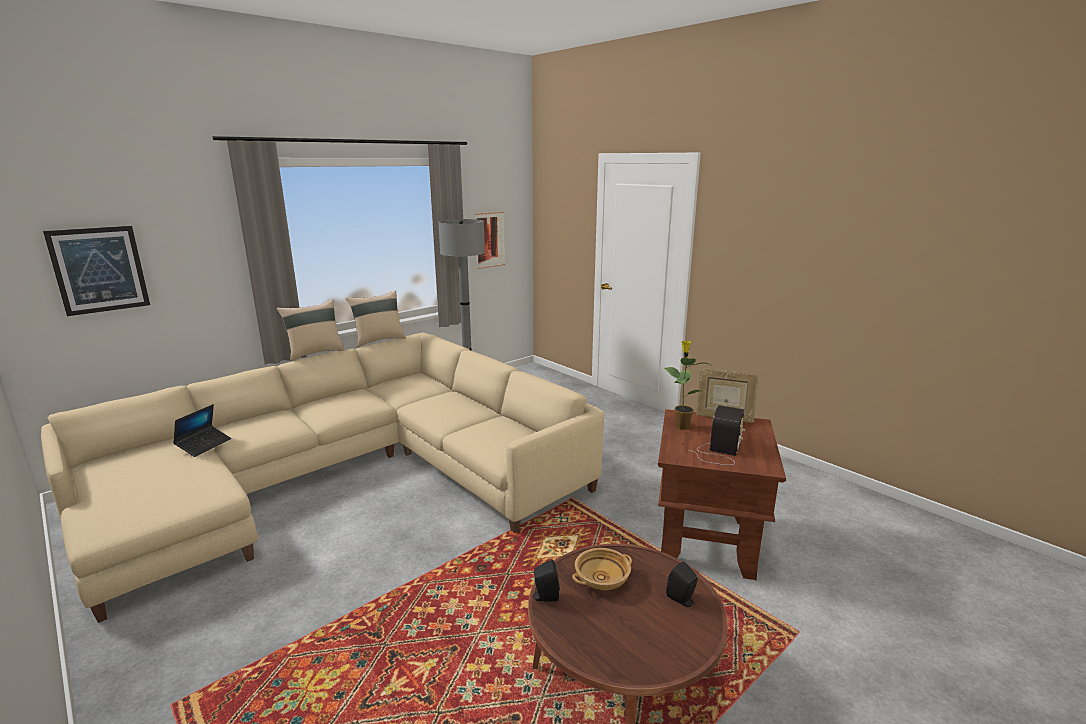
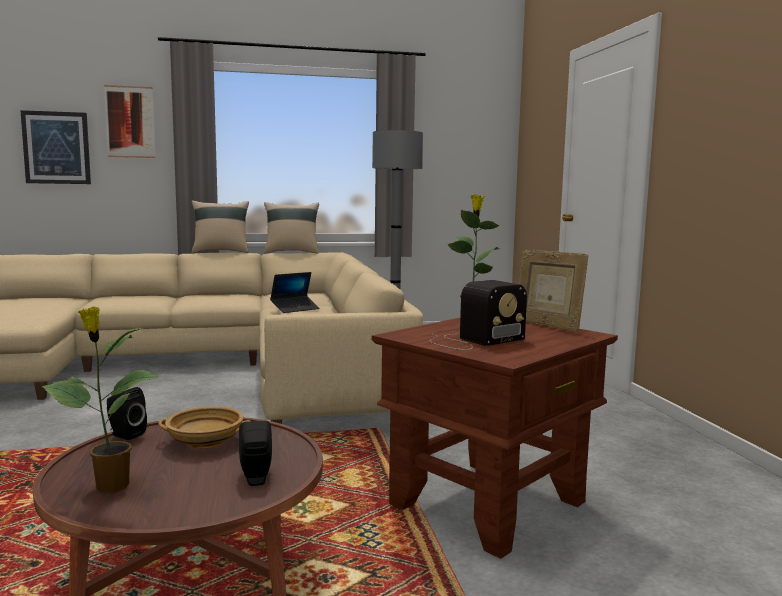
camera: 30 degrees right, 10 degrees down
(204, 445) = (72, 301): laptop -> laptop (295, 309)
(489, 240) = (454, 168): picture -> picture (130, 122)
(616, 647) = (110, 486): none -> potted plant

